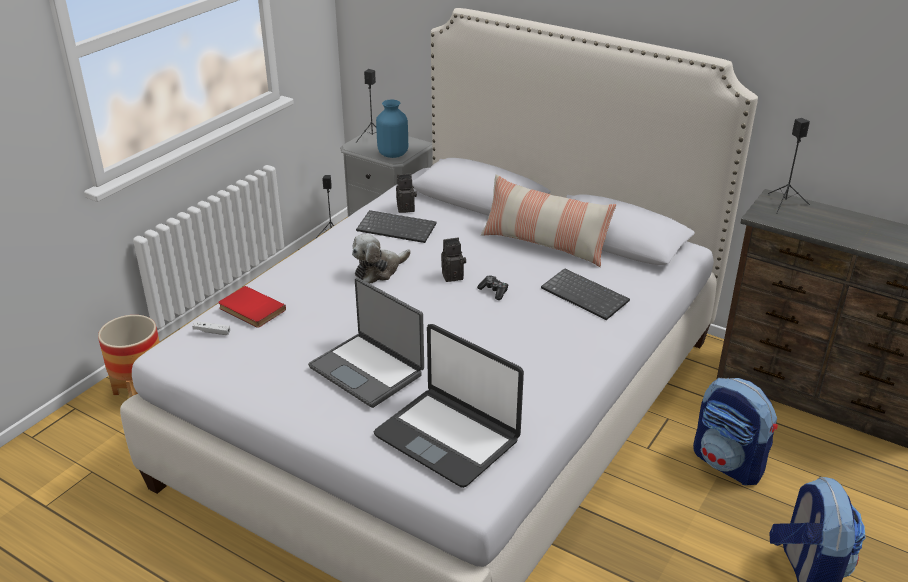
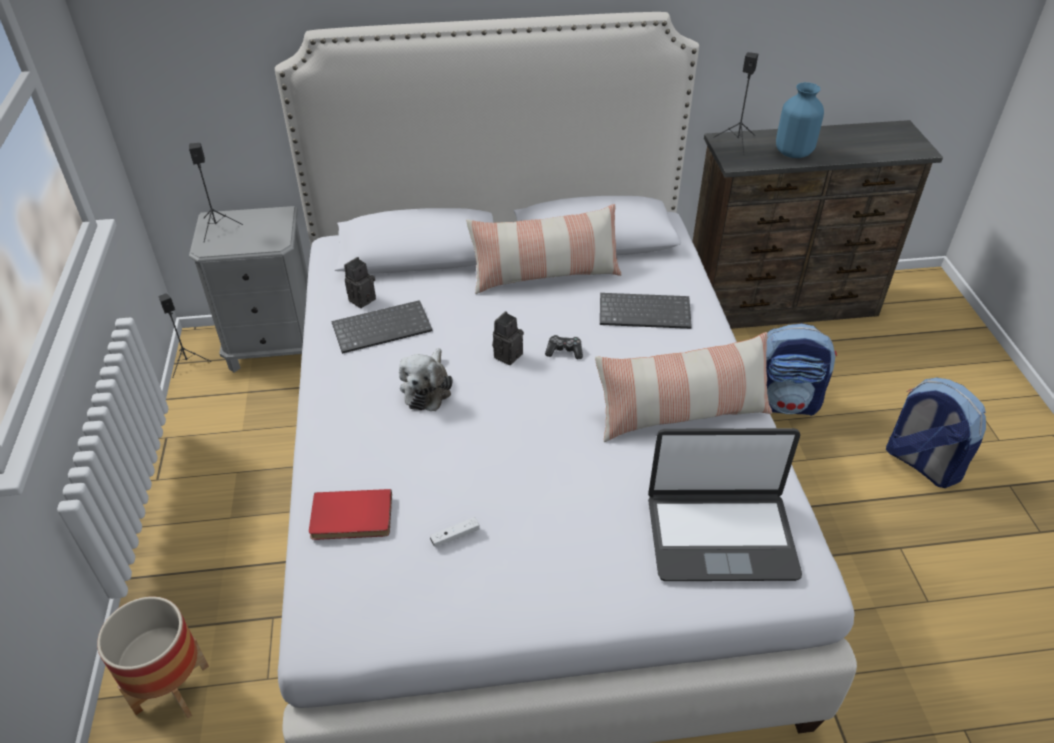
camera: 40 degrees left, 10 degrees up
(212, 331) = (341, 574): white game controller -> white game controller (455, 536)
(368, 370) = (563, 512): laptop -> none
(393, 154) = (267, 238): blue vase -> blue vase (794, 152)
(524, 363) = (682, 414): none -> pillow

